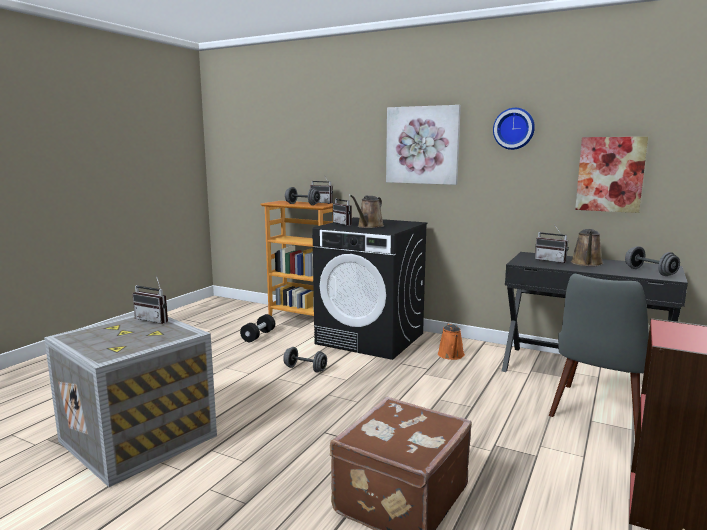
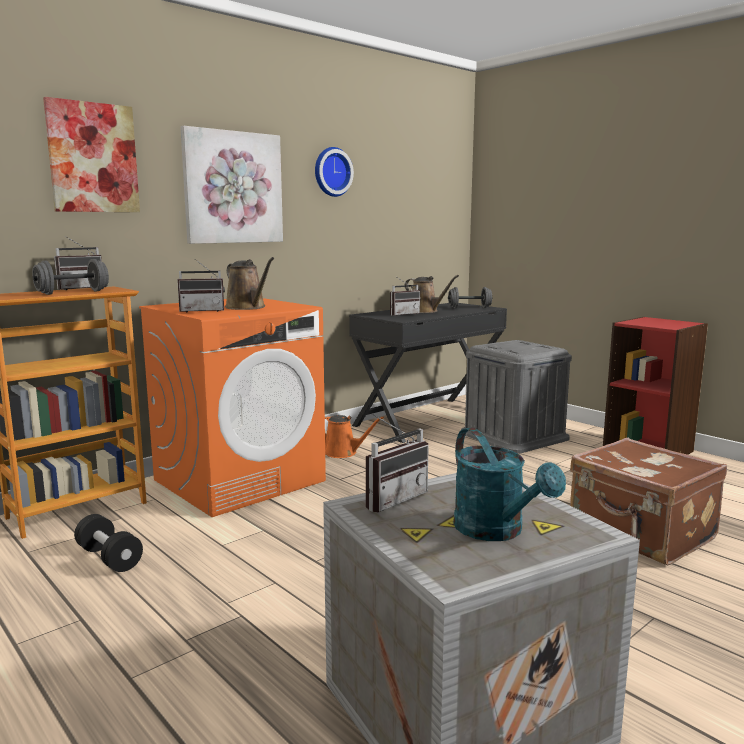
camera: 70 degrees left, 0 degrees up
(111, 340) = (496, 531): none -> turquoise watering can
(305, 369) = (301, 536): grey dumbbell -> none
(371, 339) = (240, 480): black washing machine -> orange washing machine
(598, 417) = (514, 435): grey chair -> grey storage box
(610, 174) = (406, 223): picture -> picture (93, 158)

